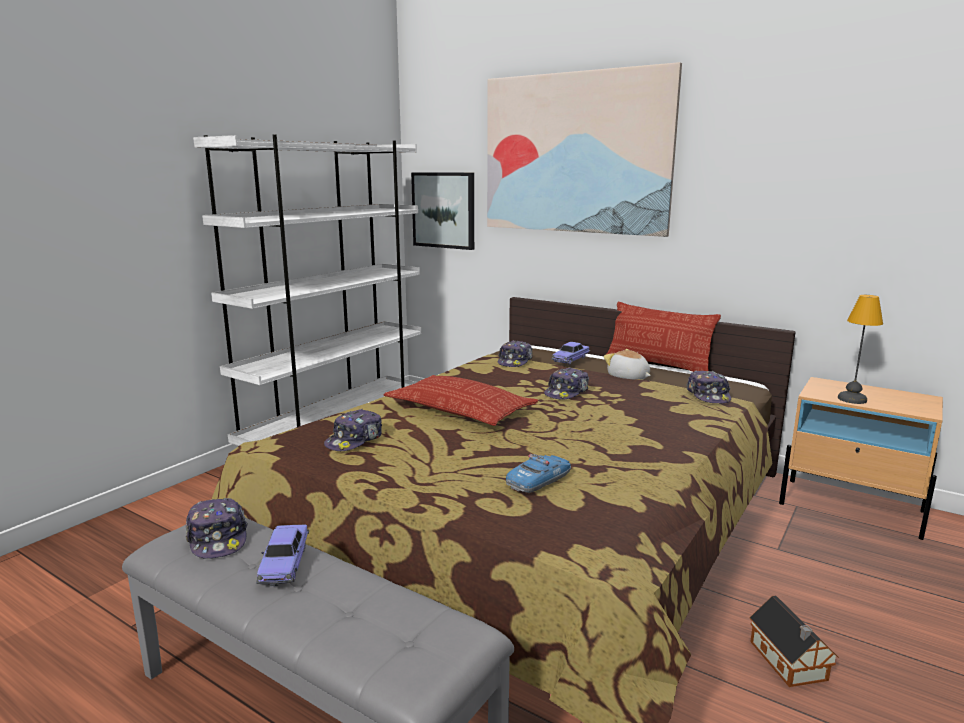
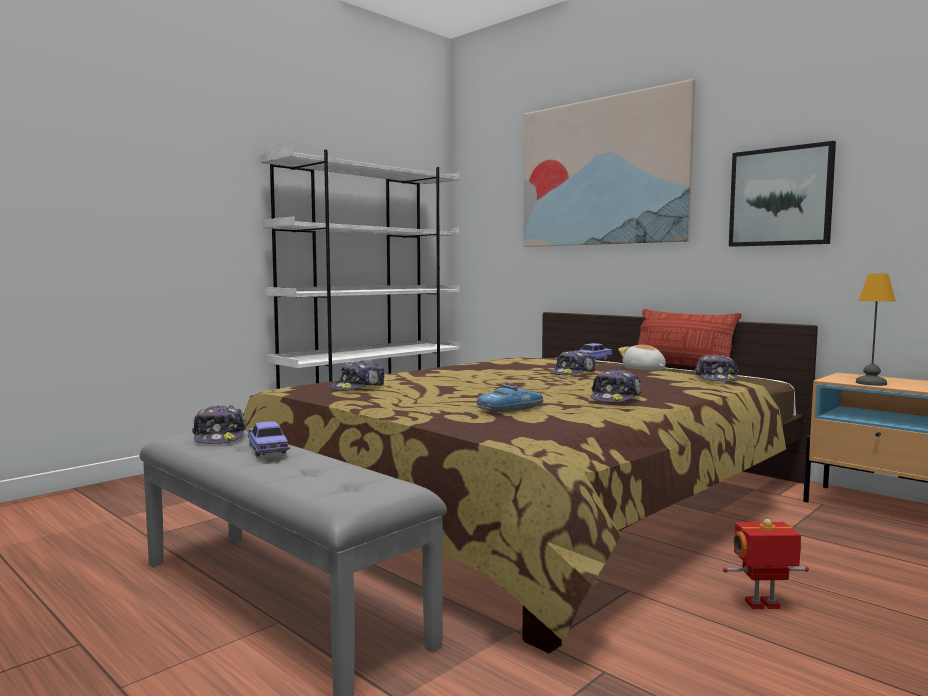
camera: 10 degrees right, 10 degrees down
(284, 563) = (267, 450): toy car -> toy car turned 150 degrees clockwise
(444, 210) = (486, 235): picture -> picture (780, 197)
(460, 409) = (464, 377): pillow -> none
(515, 361) = (536, 359): cap -> cap (615, 398)
(789, 662) = (763, 605): toy house -> toy robot

